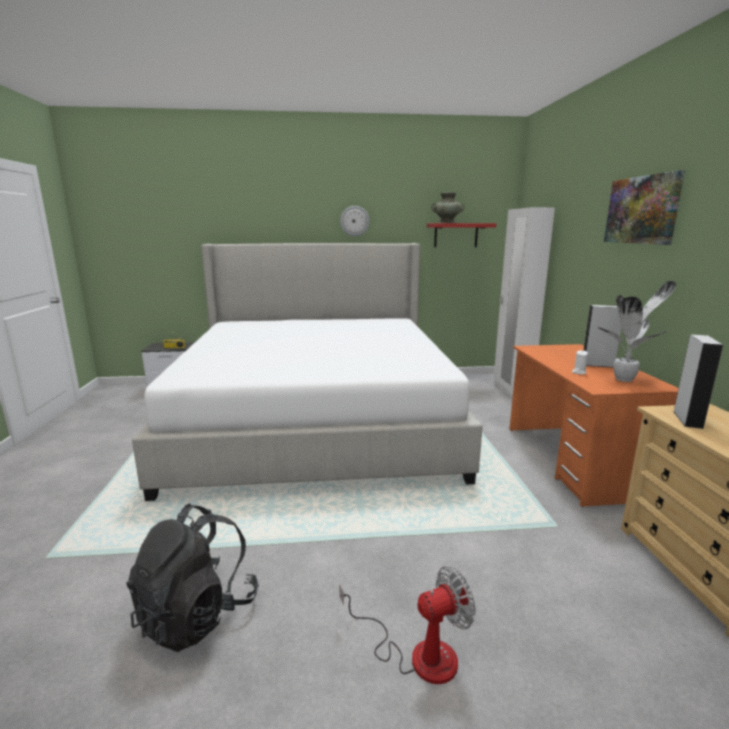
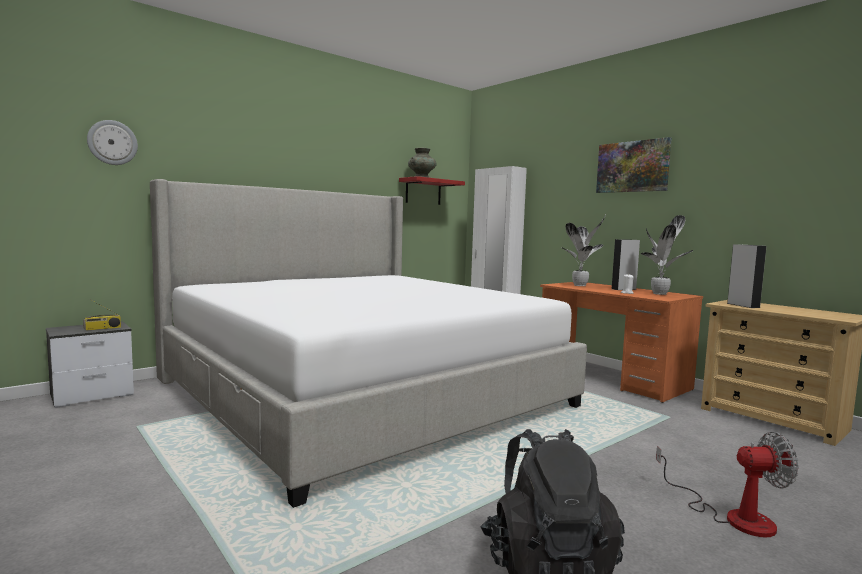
camera: 35 degrees left, 10 degrees down
(354, 221) = (332, 168): wall clock -> wall clock (112, 142)
(417, 654) = (733, 516): fan -> fan turned 60 degrees clockwise
(558, 352) = (581, 285): none -> potted plant

